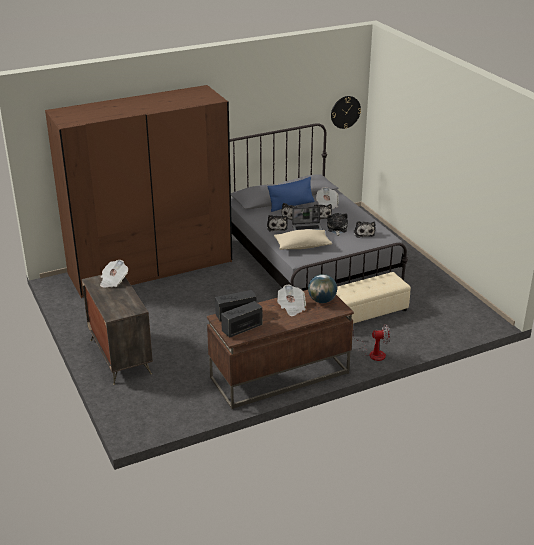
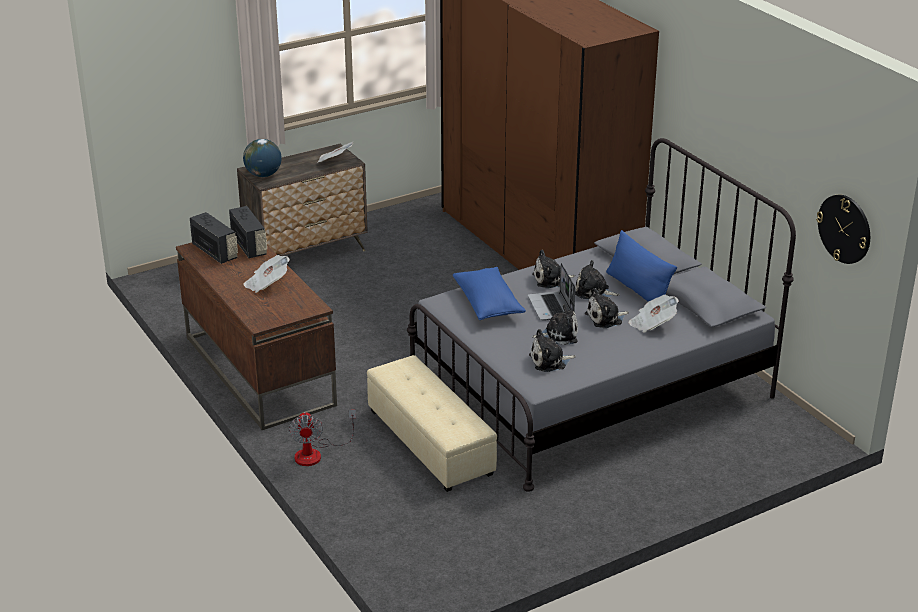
camera: 85 degrees right, 0 degrees up
(302, 246) = (488, 304): beige pillow -> blue pillow
(322, 300) = (285, 307): globe -> globe (263, 175)

